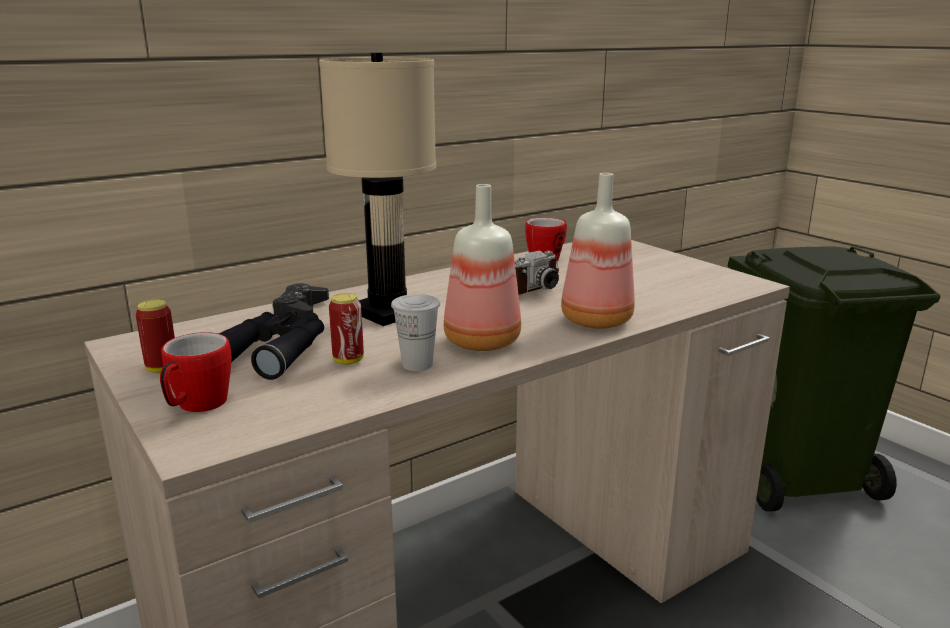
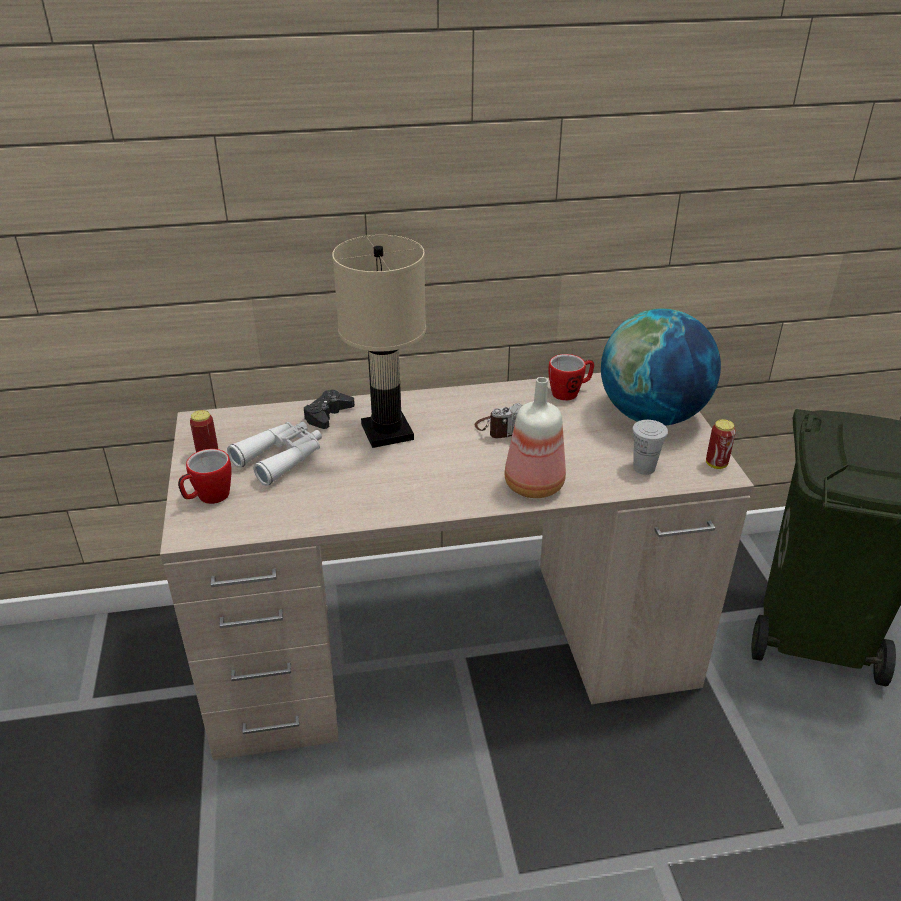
camera: 25 degrees right, 15 degrees up
(273, 353) = (281, 458): black binoculars -> white binoculars
(348, 360) = (323, 479): can -> can (716, 464)
(417, 364) = (364, 497): white cup -> white cup (644, 468)
(479, 342) = (425, 485): bottle -> none
(642, 261) = (652, 416): none -> globe

